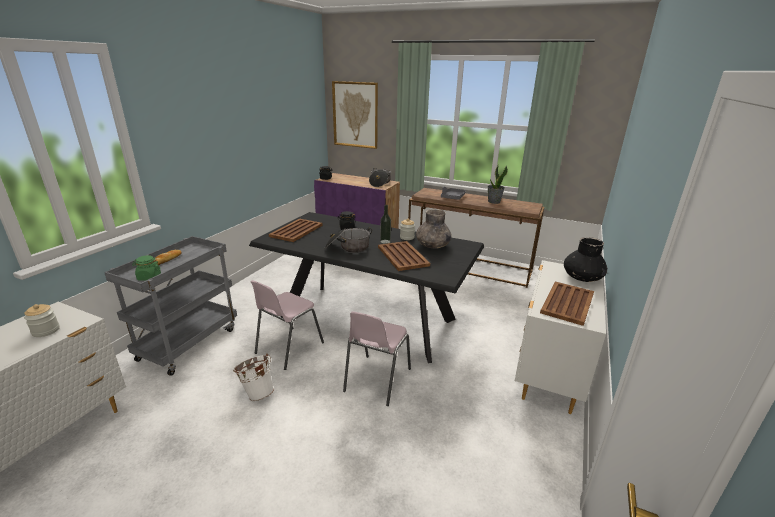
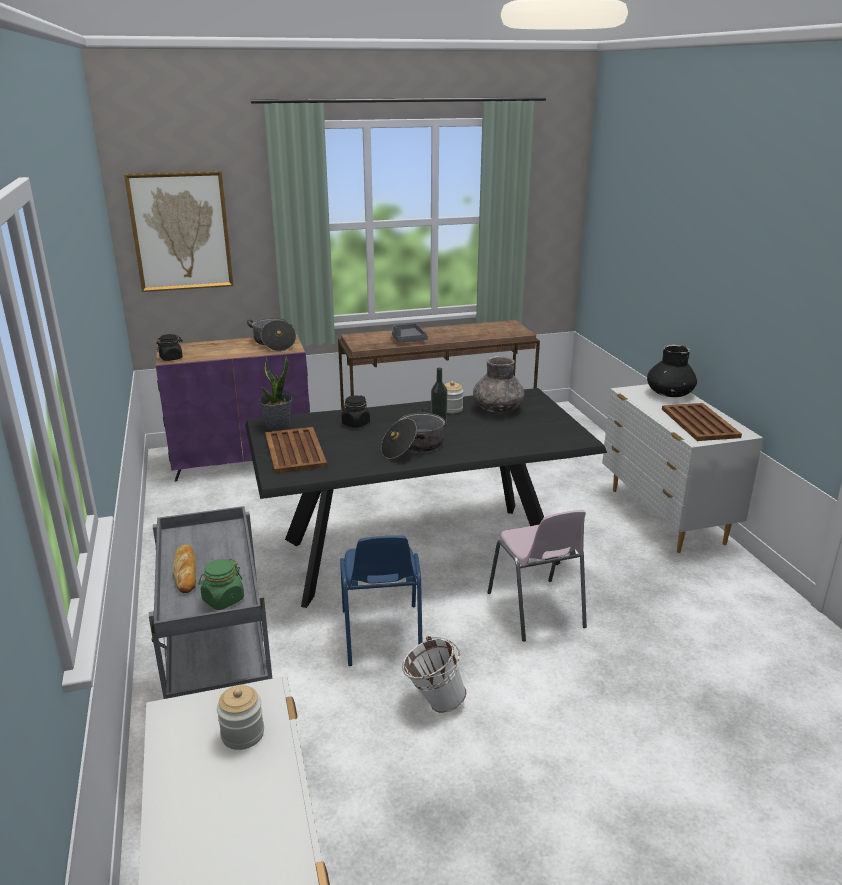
camera: 40 degrees left, 0 degrees up
(288, 348) = (381, 635): pink chair -> blue chair
(402, 256) = (493, 433): brown tray -> none
(494, 202) = (464, 332): potted plant -> potted plant (277, 426)

